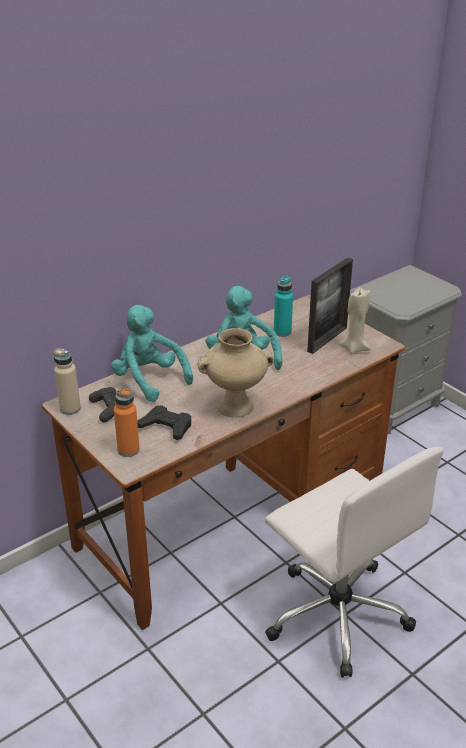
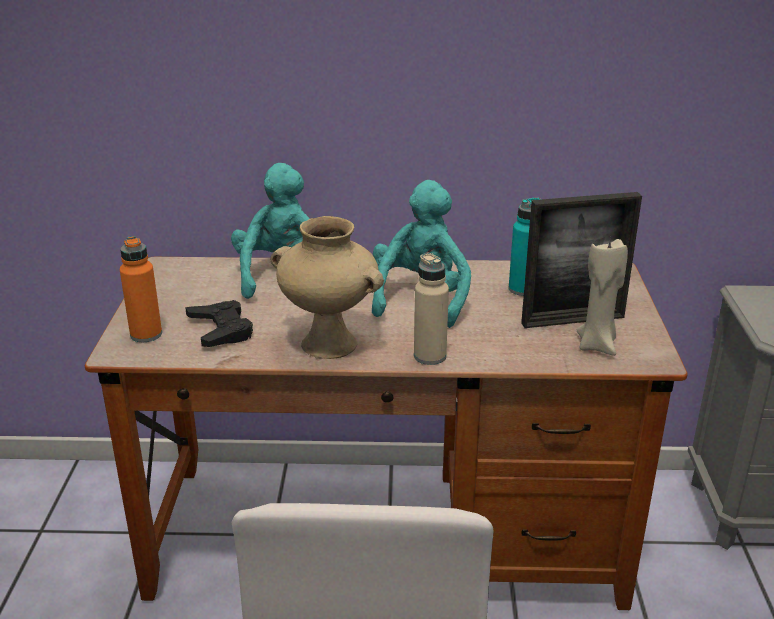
camera: 40 degrees right, 5 degrees down
(70, 409) = (164, 271): beige bottle -> beige bottle (430, 356)
(107, 409) = (196, 287): black game controller -> none

